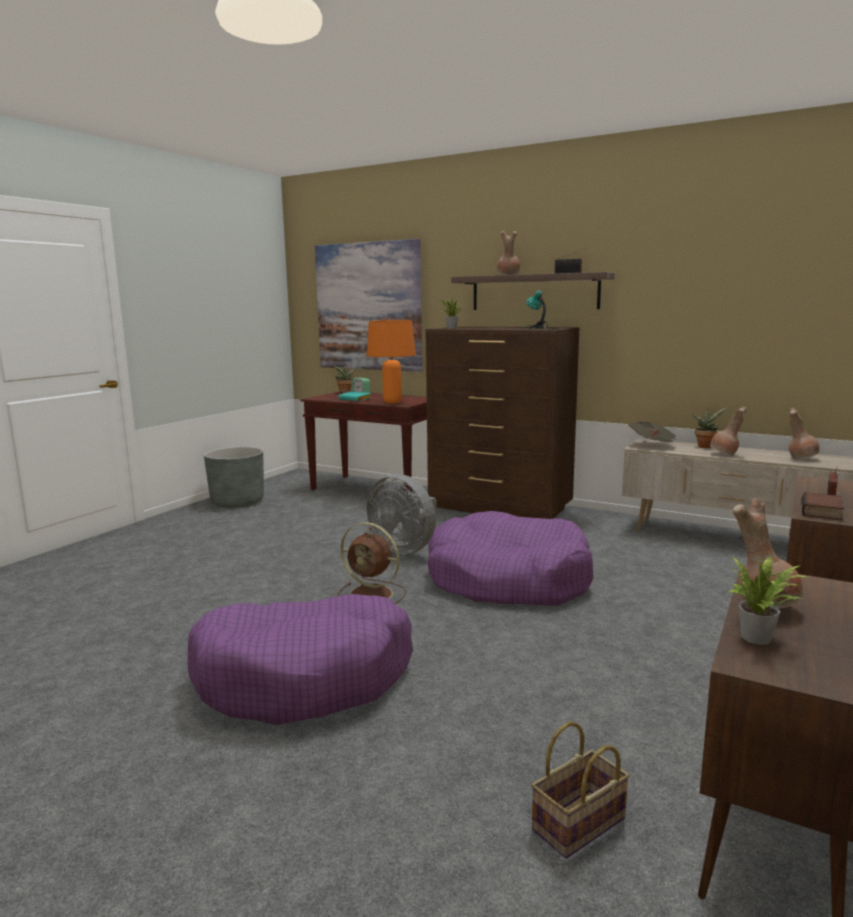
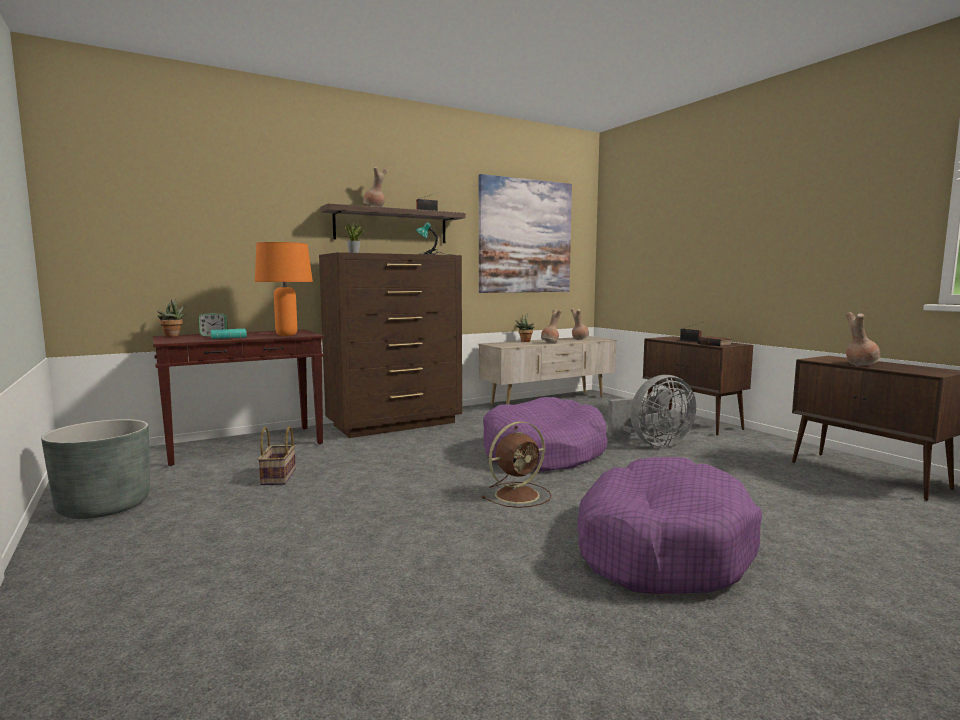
camera: 60 degrees left, 5 degrees down
(368, 307) = (193, 230): picture -> picture (525, 236)
(405, 548) = (430, 465): grey fan -> grey fan (653, 444)
(578, 826) = (873, 508): basket -> basket (279, 477)
(653, 445) = (504, 344): newspaper -> none
(760, 638) = (900, 369): potted plant -> none

